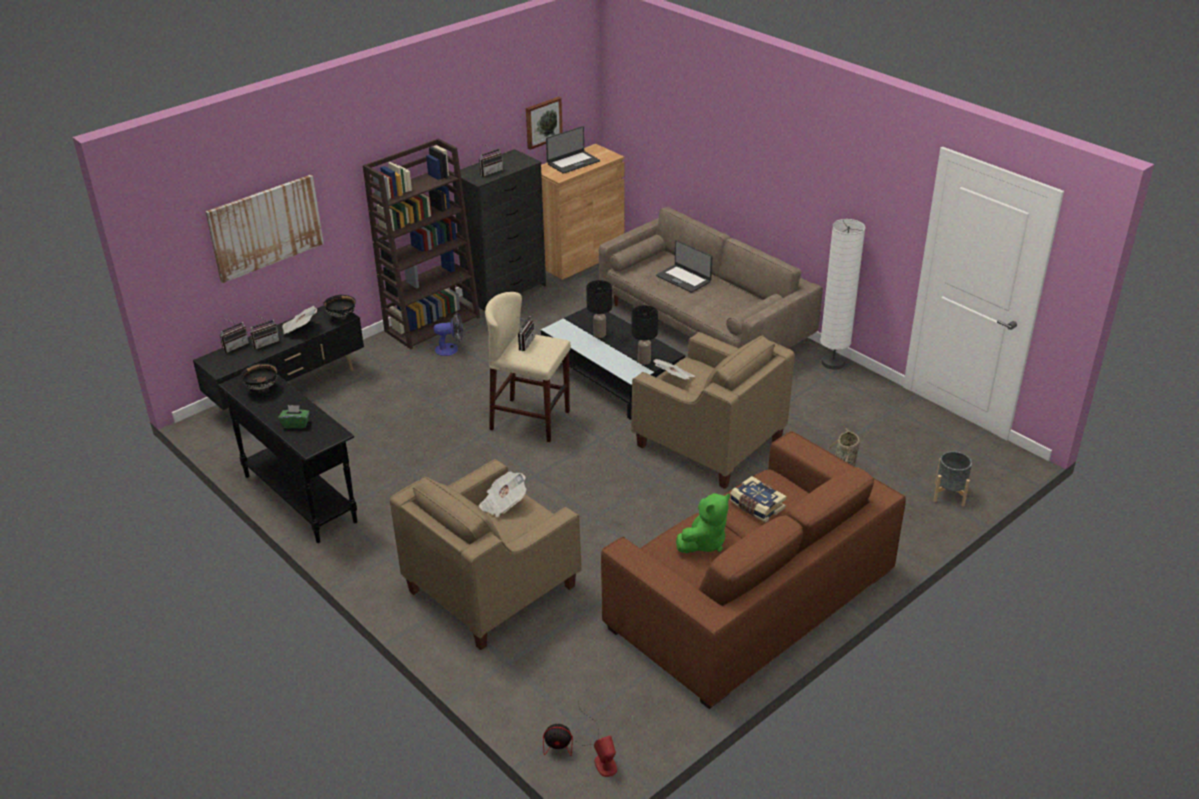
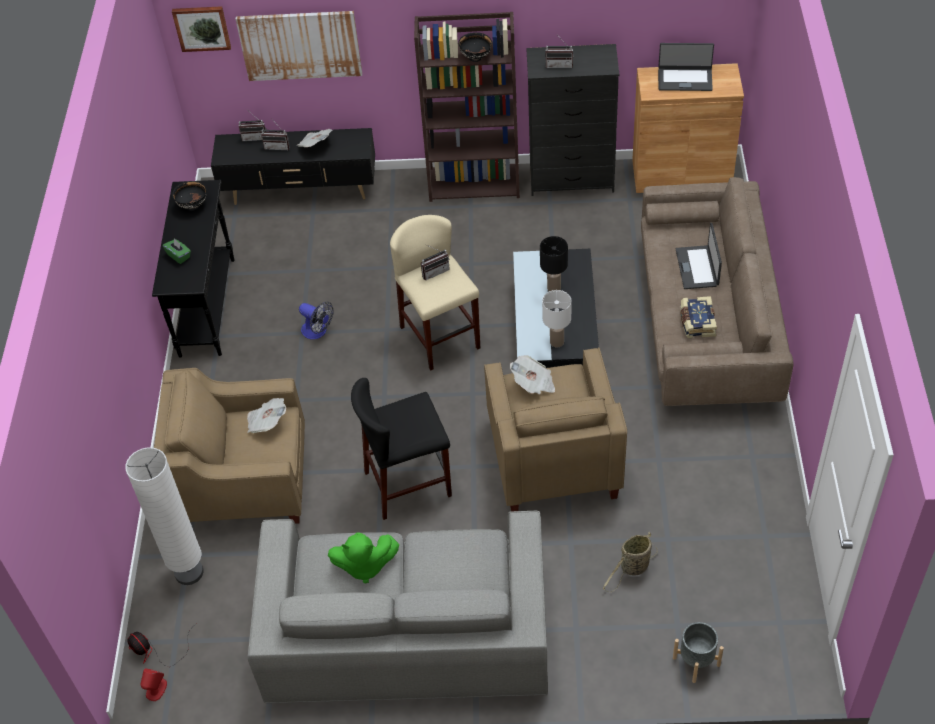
camera: 45 degrees right, 15 degrees up
(341, 317) = (357, 150): black bowl -> black bowl (476, 57)
(451, 349) = (460, 220): fan -> fan (317, 331)
(543, 122) = (662, 25): picture -> picture (202, 28)
(626, 514) = (408, 484): none -> black stool
(644, 361) = (557, 342): black table lamp -> white table lamp
(750, 599) = (407, 633): brown sofa -> grey sofa
(756, 507) = (443, 562): book -> book (696, 322)
(833, 363) = (772, 444): white floor lamp -> white floor lamp (189, 572)

